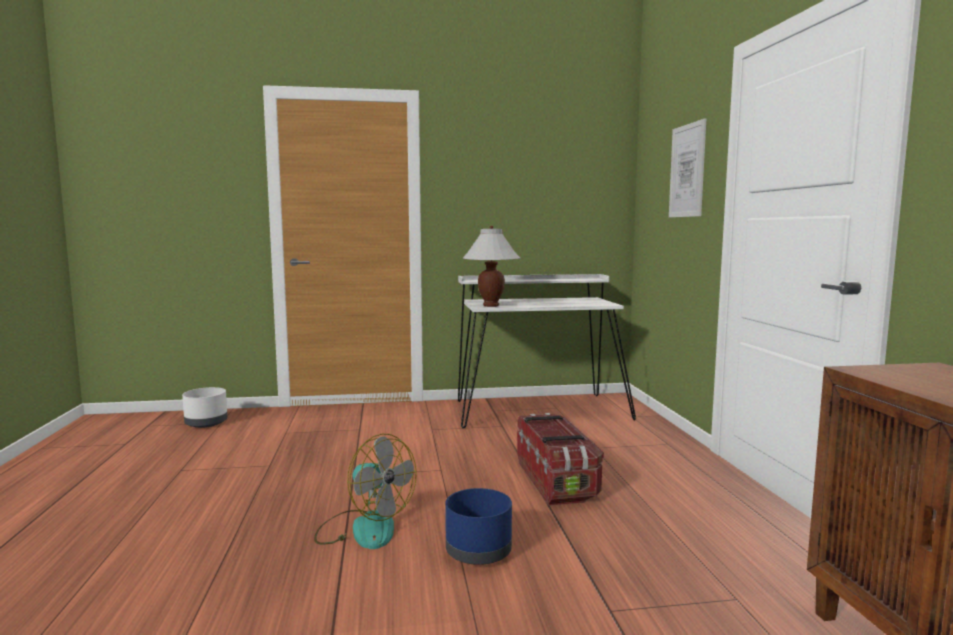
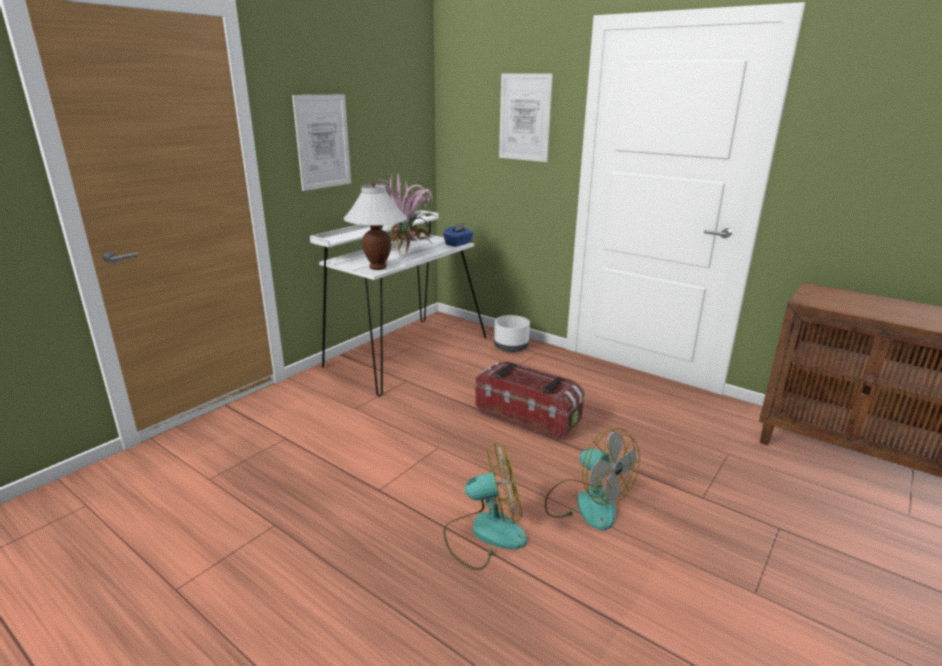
camera: 45 degrees left, 15 degrees up
(207, 423) = (66, 516): white planter -> white planter (511, 347)
(479, 552) = (586, 503): blue planter -> fan
(488, 198) = (323, 142): none -> picture
(549, 302) = (408, 250): none -> potted plant
(605, 304) = (458, 244): none -> blue tissue box

